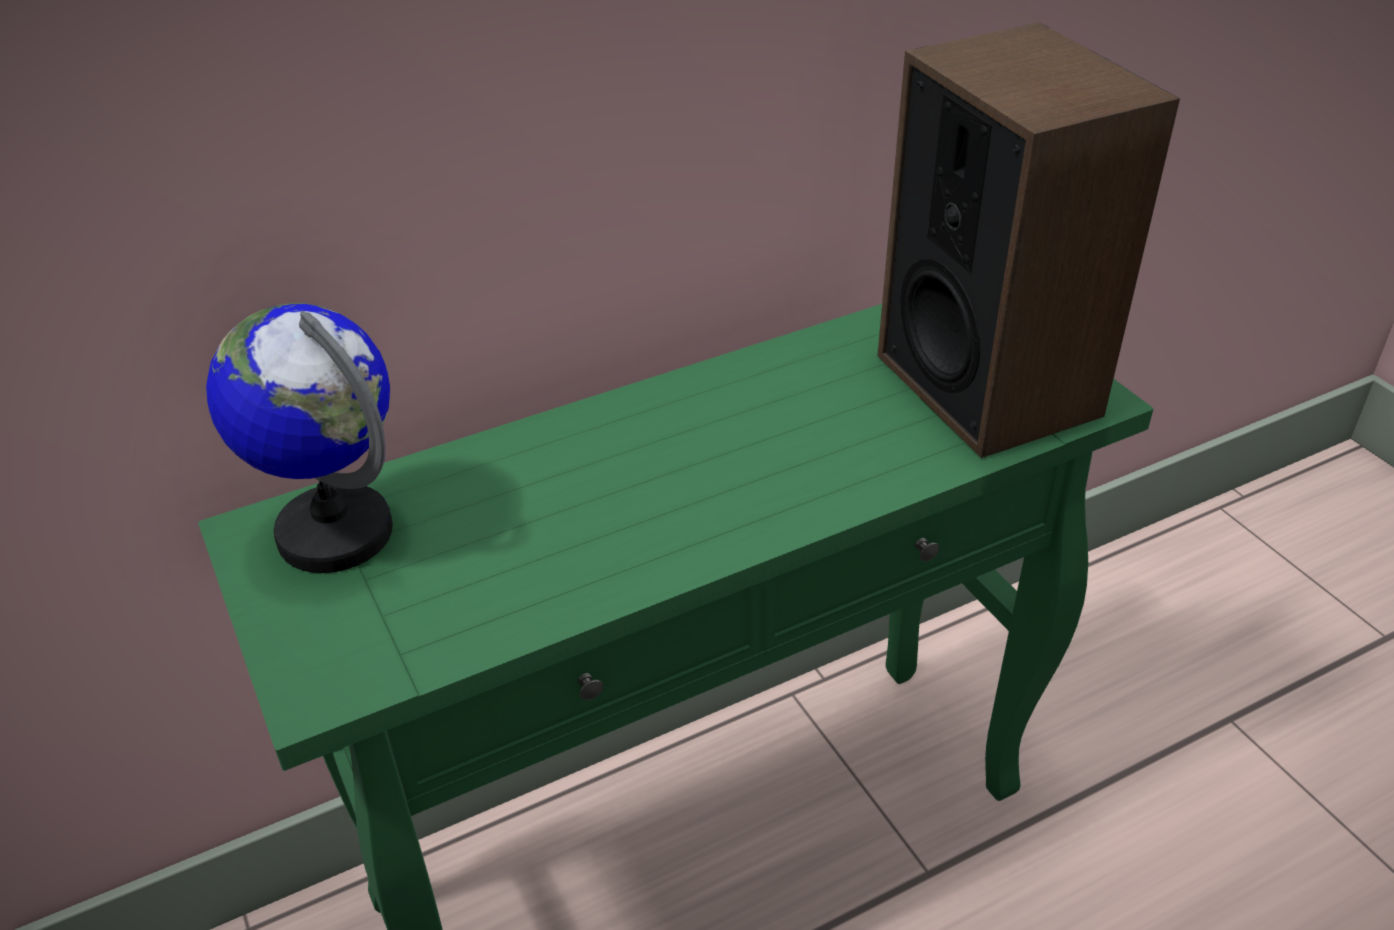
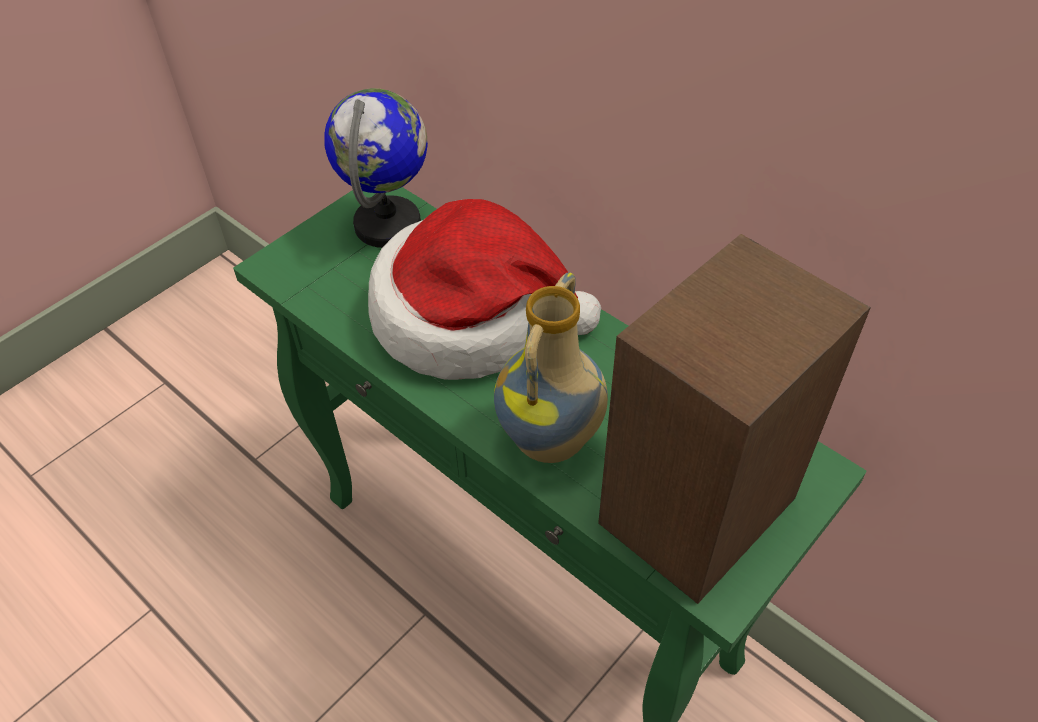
camera: 70 degrees right, 10 degrees up
(592, 487) = (471, 316): none -> hat
(846, 465) = (552, 441): none -> vase

